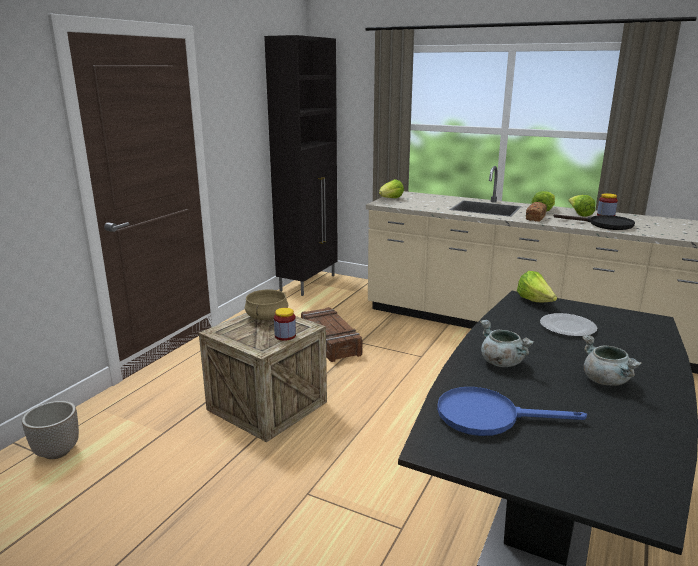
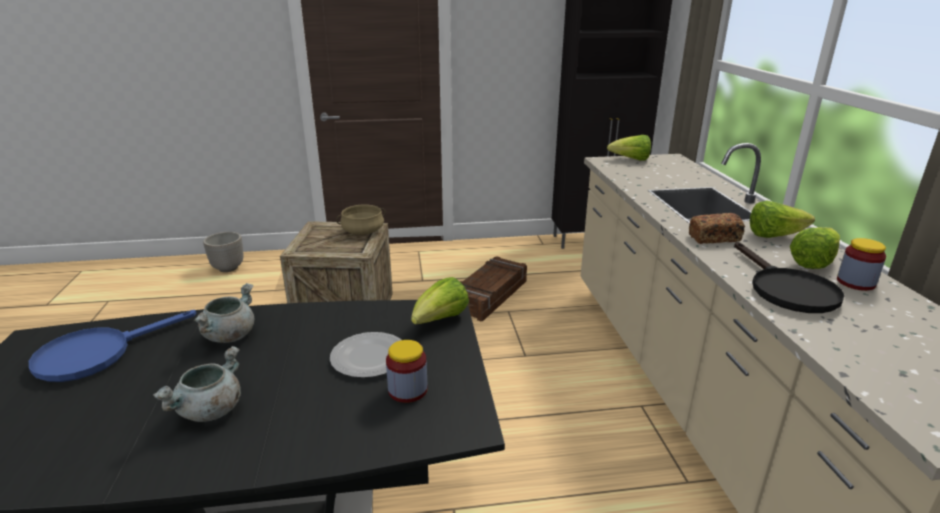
camera: 55 degrees right, 5 degrees up
(285, 336) = (332, 249): jar -> jar (407, 390)
(488, 416) = (97, 353): blue frying pan -> blue frying pan turned 105 degrees counterclockwise

